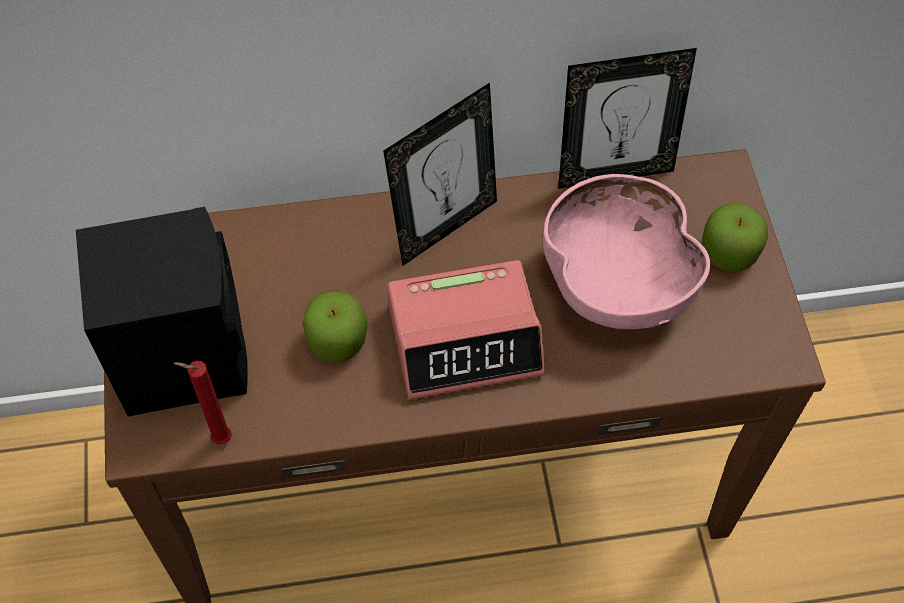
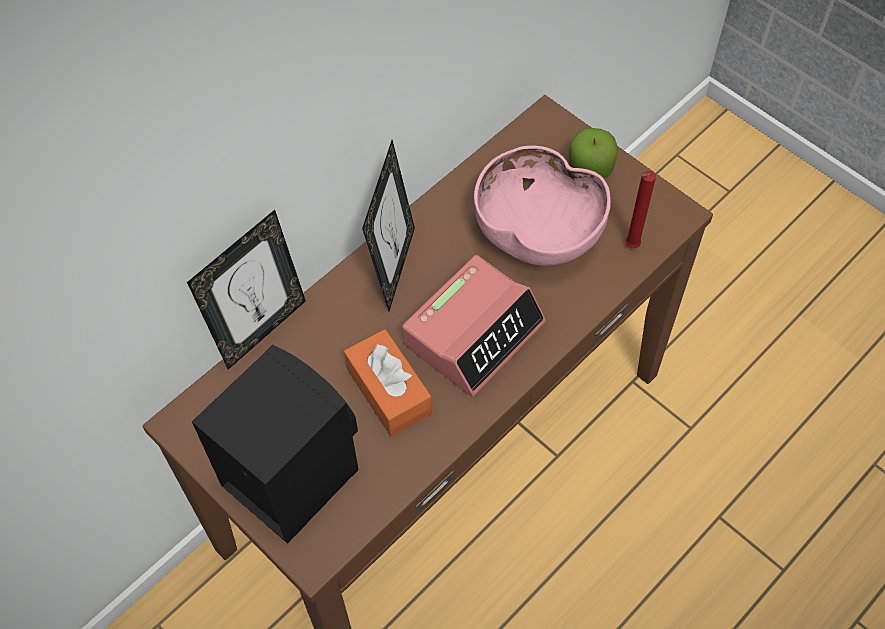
camera: 35 degrees left, 0 degrees up
(218, 439) = (366, 513): red candle -> red candle (630, 247)
(337, 340) = (388, 391): apple -> orange tissue box
(613, 172) = (474, 160): picture frame -> picture frame (261, 329)

